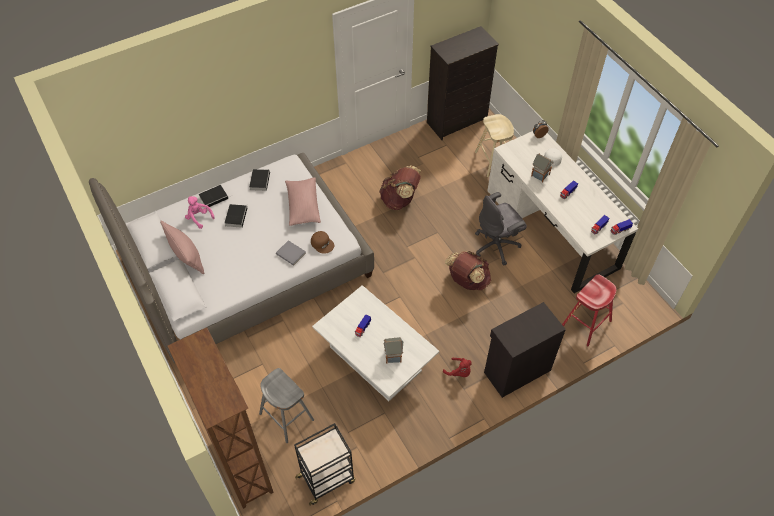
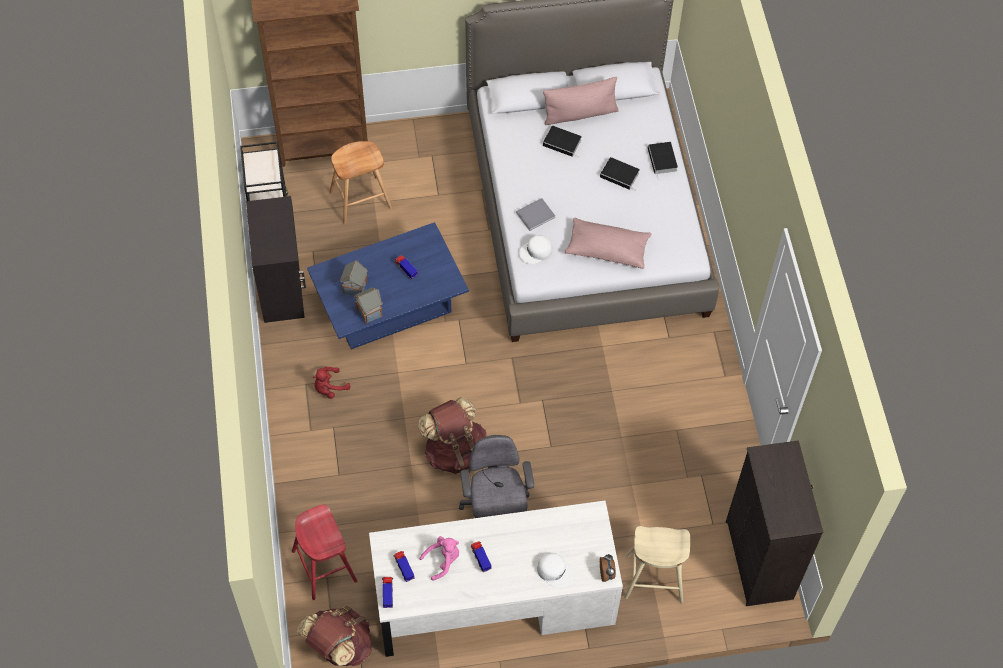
camera: 110 degrees right, 5 degrees up
(199, 217) = (635, 138): pink plush toy -> pink plush toy (443, 560)
(259, 180) = (672, 214): book -> book (563, 143)
(286, 417) = (360, 200): grey stool -> brown stool
(322, 243) = (536, 251): brown cap -> white cap
(375, 359) = (390, 307): white coffee table -> blue coffee table
(400, 200) = (627, 421): brown backpack -> brown backpack (339, 647)
(516, 371) = (300, 451): black cabinet -> black cabinet (282, 287)
(540, 175) = (529, 538): toy house -> toy house (370, 312)

